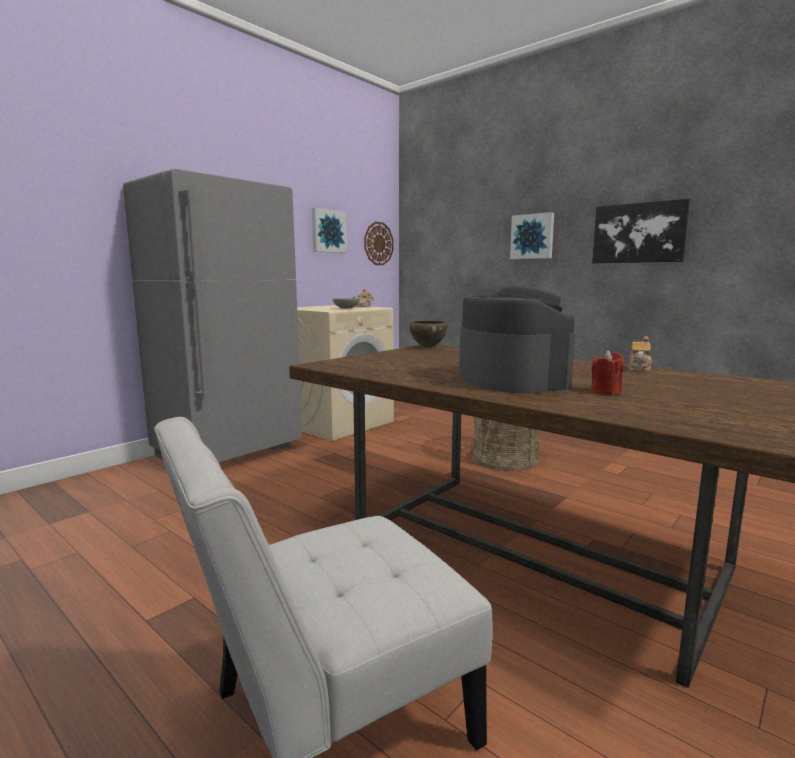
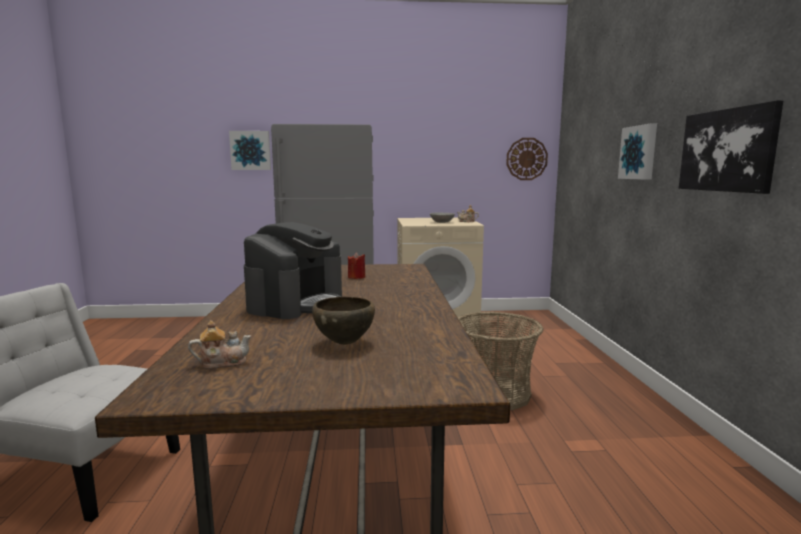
camera: 45 degrees right, 0 degrees up
(328, 231) = (462, 151): picture -> picture (250, 150)
(428, 347) = (399, 267): brown bowl -> brown bowl (345, 343)
(605, 392) = (290, 328): red candle -> red candle (356, 277)
(639, 368) = (433, 320): teapot -> teapot (222, 362)

